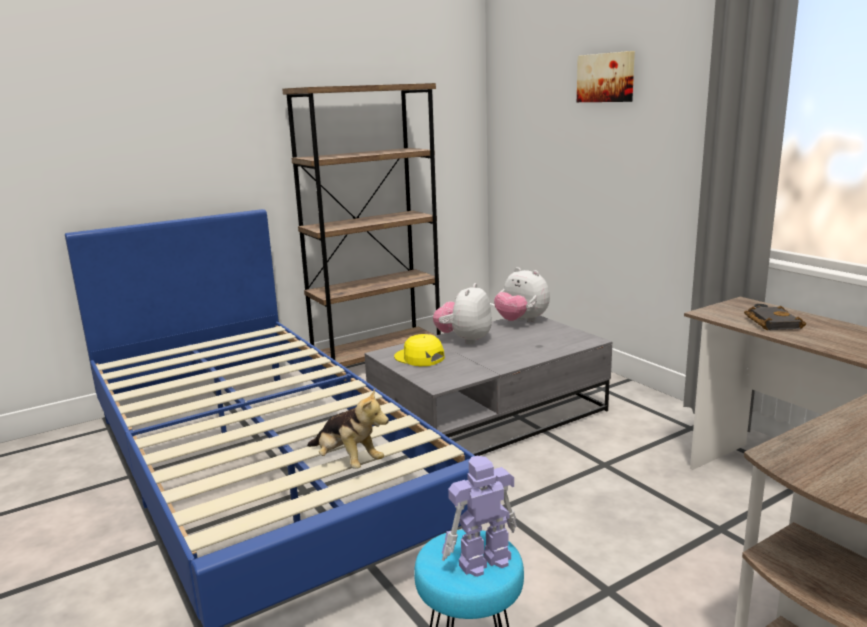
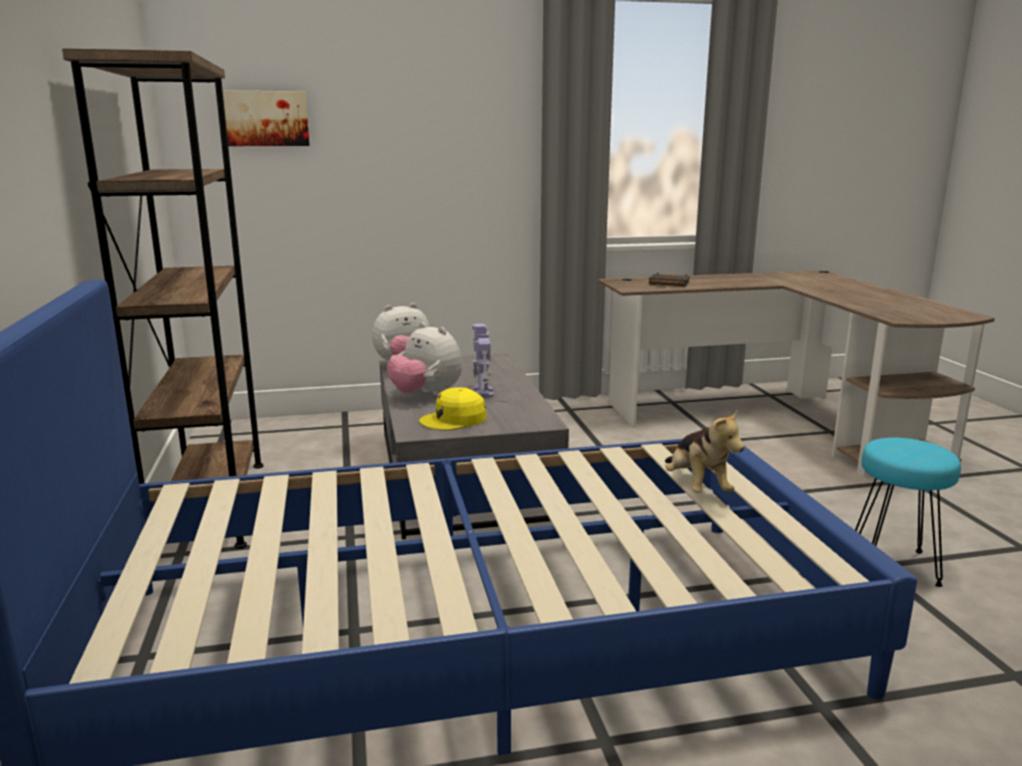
camera: 70 degrees left, 0 degrees up
(347, 461) = (697, 487): plush toy -> plush toy turned 105 degrees clockwise
(482, 561) = (919, 446): toy robot -> toy robot (482, 393)
(606, 77) = (392, 83): picture -> picture (266, 118)

